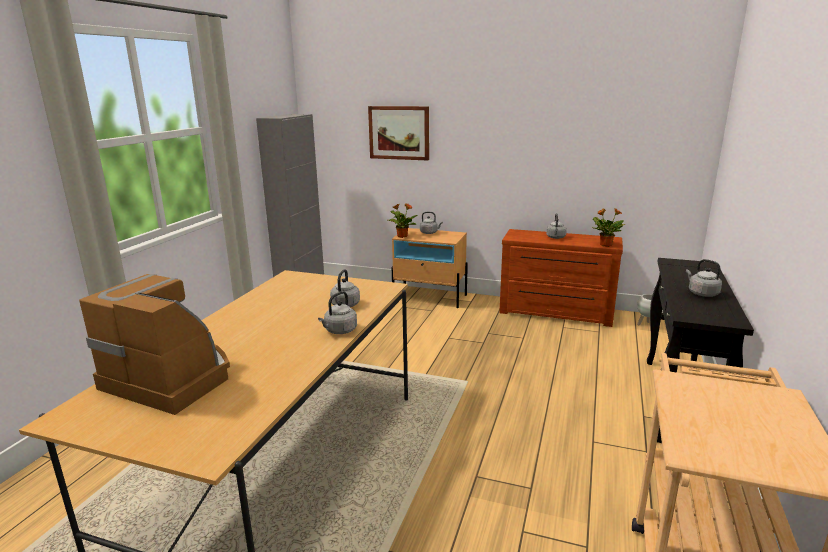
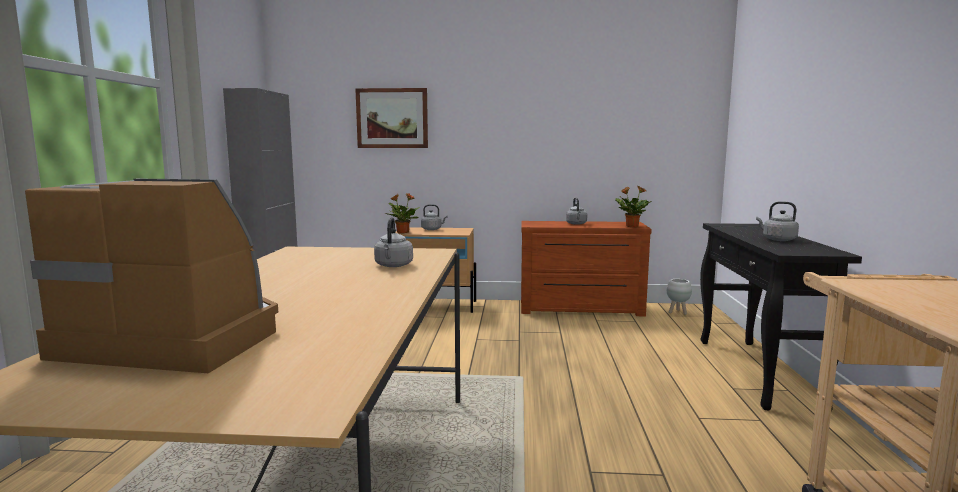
camera: 15 degrees left, 10 degrees down
(339, 331) = (406, 283): grey kettle -> none

